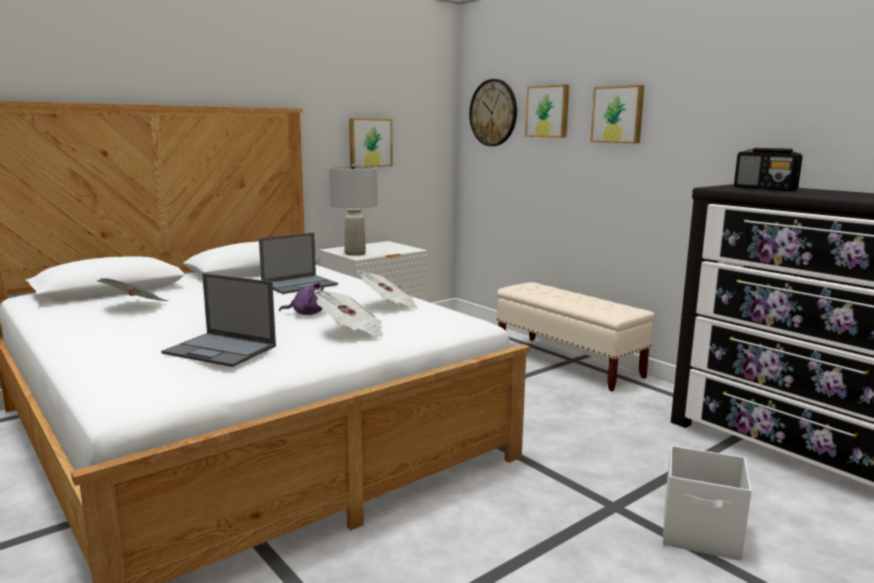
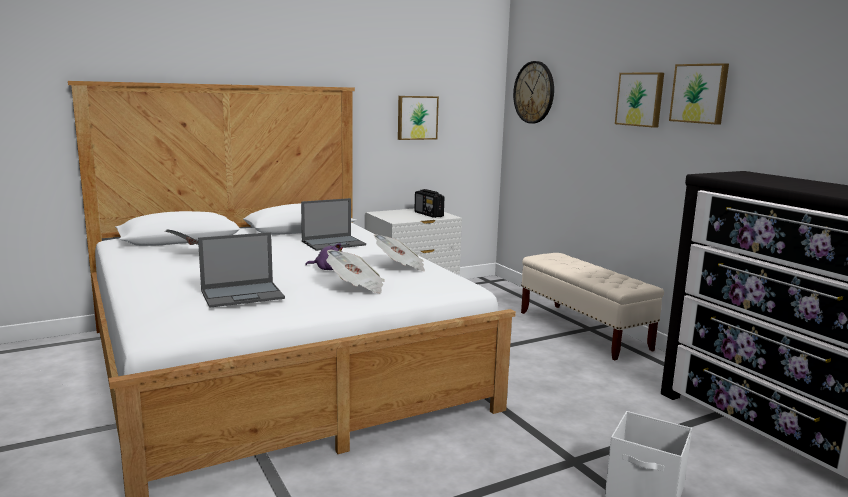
camera: 10 degrees right, 0 degrees up
(221, 350) = (243, 294): laptop -> laptop turned 60 degrees counterclockwise
(355, 253) = (394, 217): grey table lamp -> none
(548, 111) = (580, 93): picture -> picture (700, 93)
(765, 189) = (757, 178): radio -> radio (429, 214)

